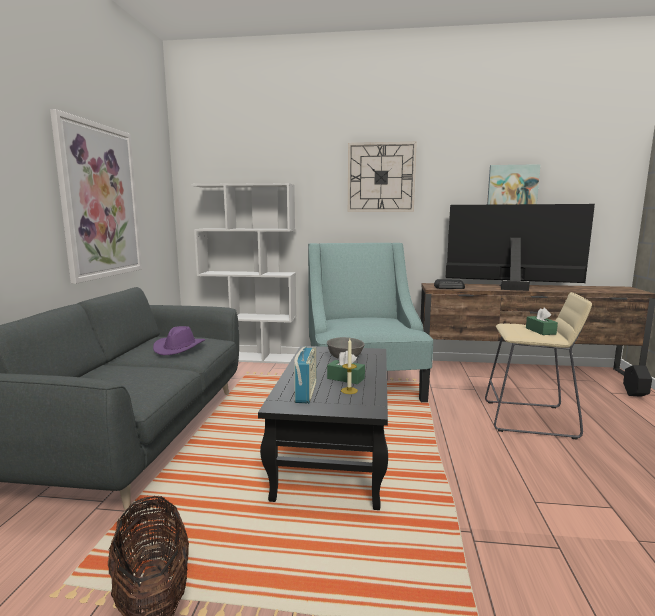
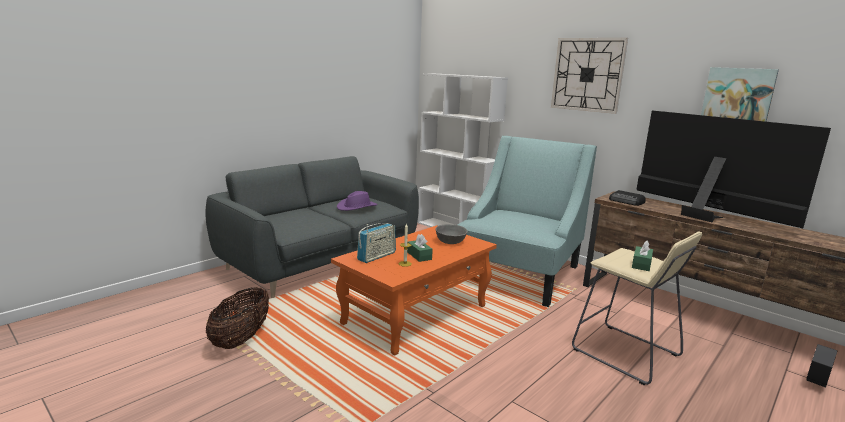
camera: 35 degrees right, 5 degrees up
(100, 201) = (337, 90): picture -> none
(334, 453) = (416, 314): black coffee table -> orange coffee table

